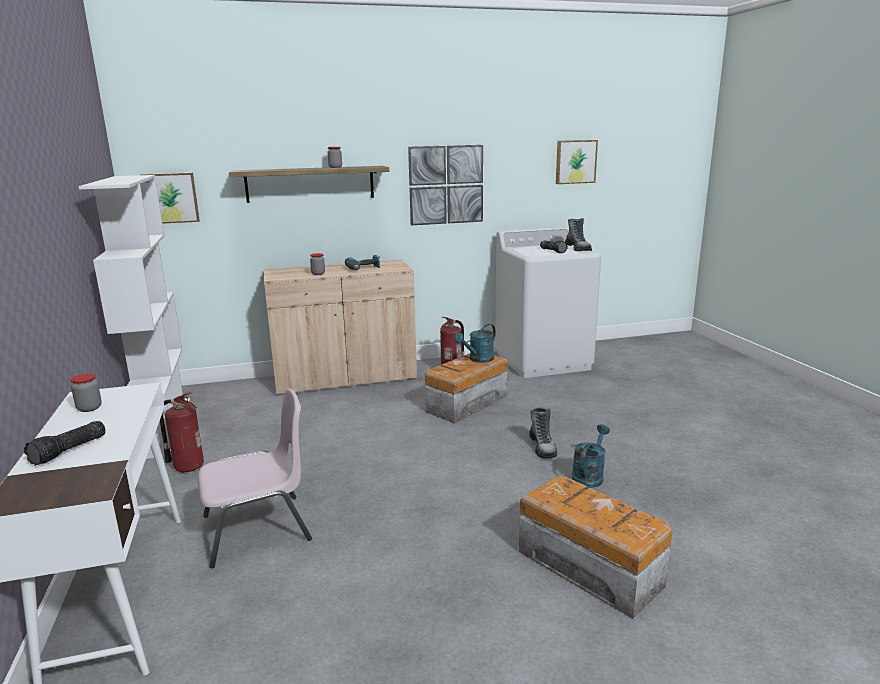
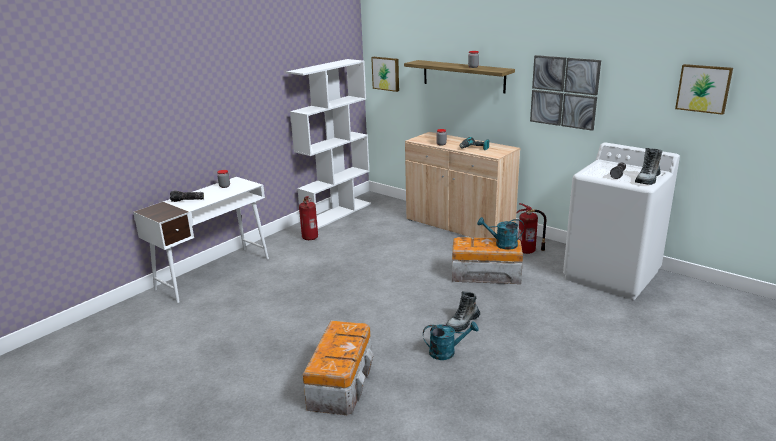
camera: 55 degrees right, 5 degrees up
(258, 529) = (280, 278): pink chair -> none

